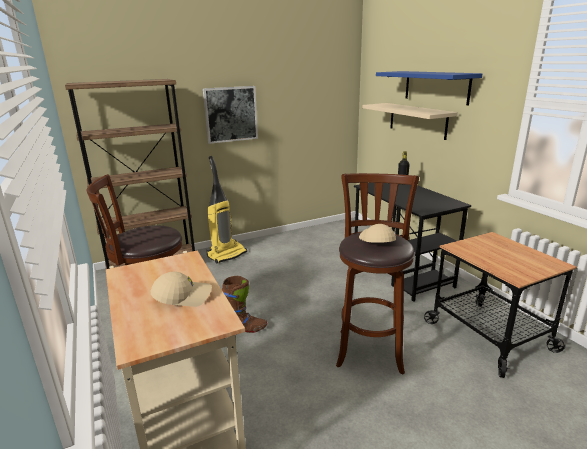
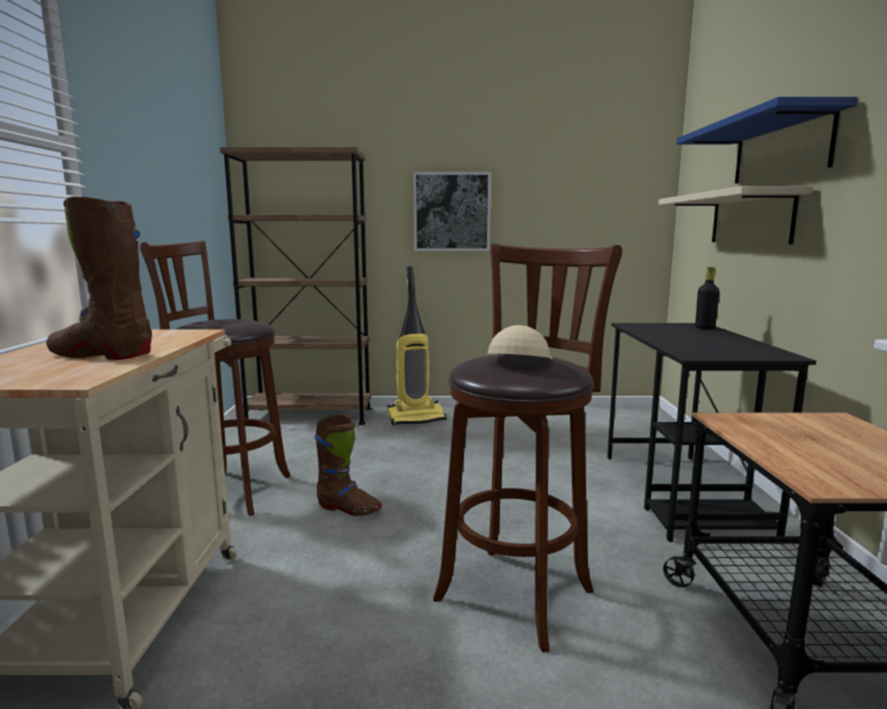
camera: 25 degrees right, 10 degrees down
(183, 296) = (102, 355): beige cap -> brown boot

